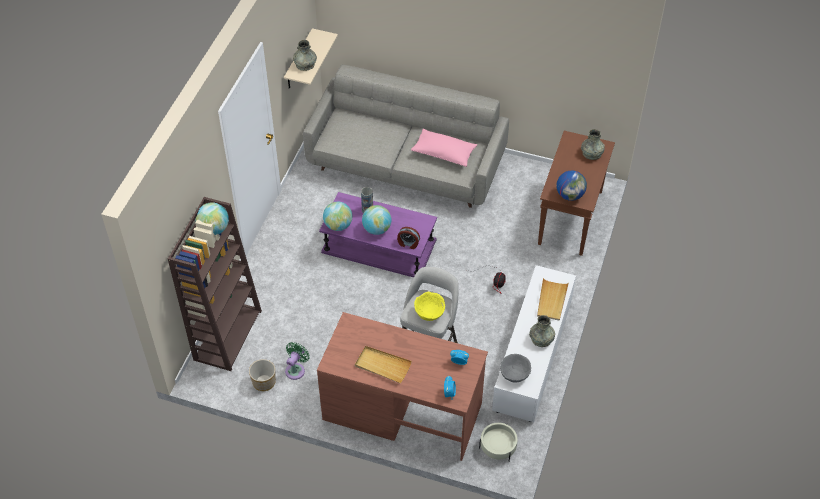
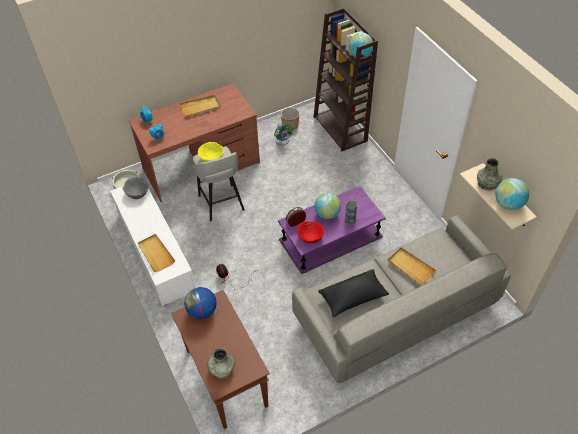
camera: 135 degrees right, 0 degrees up
(338, 225) = (353, 197): globe -> globe (508, 204)
(379, 139) = (410, 267): none -> beige tray
(413, 223) = (310, 237): none -> red bowl
(444, 153) = (353, 297): pink pillow -> black pillow
(541, 339) = (139, 224): grey vase -> none

